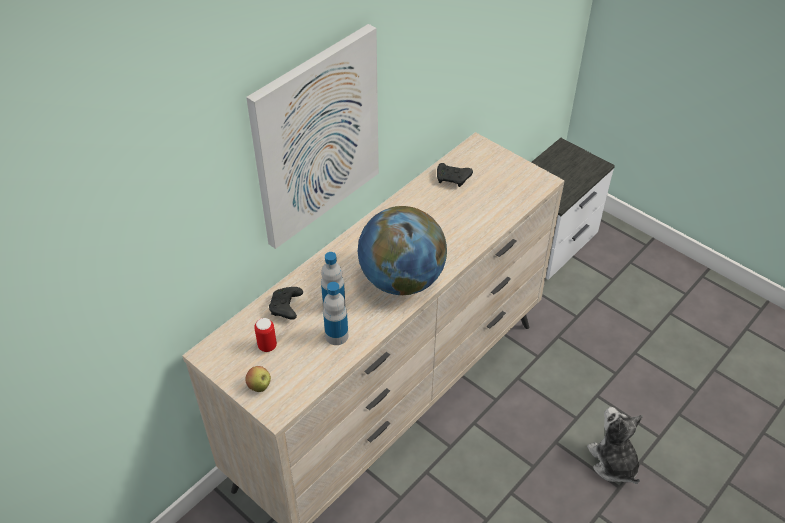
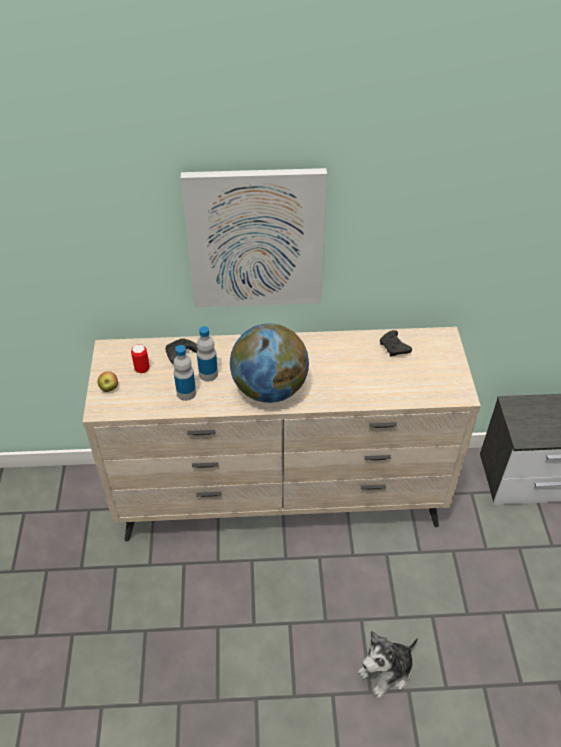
camera: 45 degrees right, 0 degrees up
(613, 462) = (386, 671): plush toy -> plush toy turned 150 degrees counterclockwise

